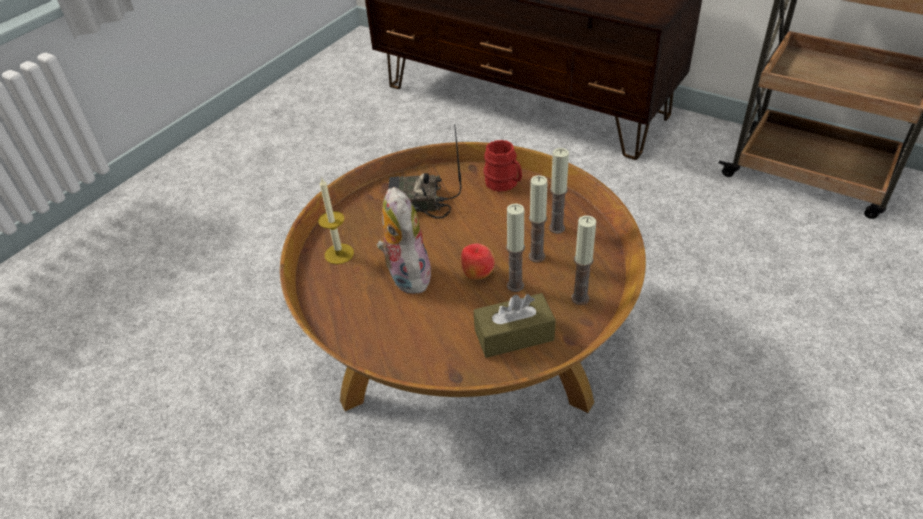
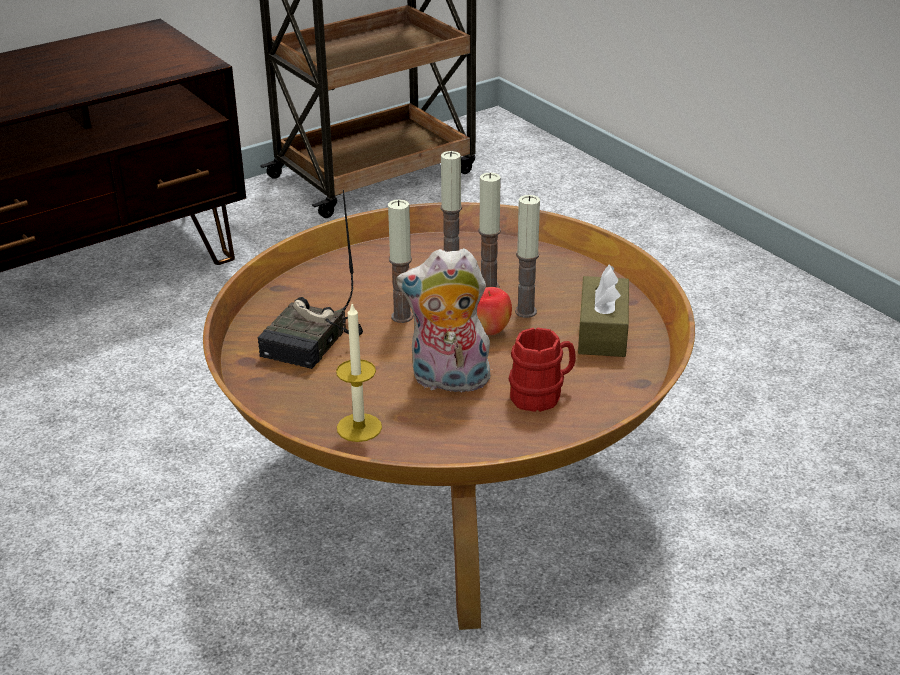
camera: 70 degrees left, 10 degrees down
(504, 184) = (337, 274): red mug -> red mug (542, 394)
(580, 298) = (574, 279): candle -> candle (402, 317)

